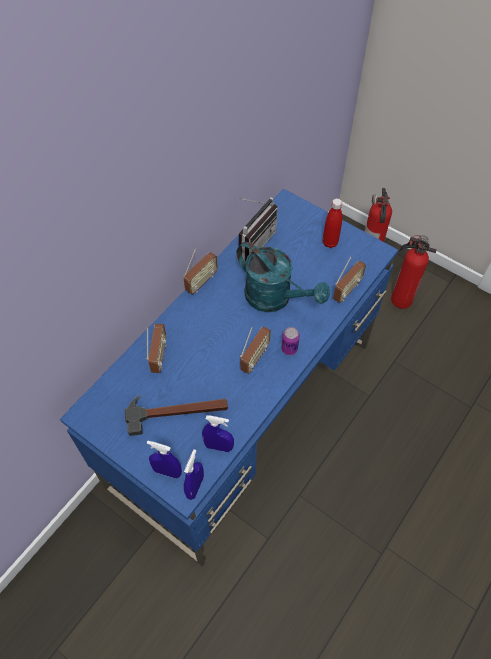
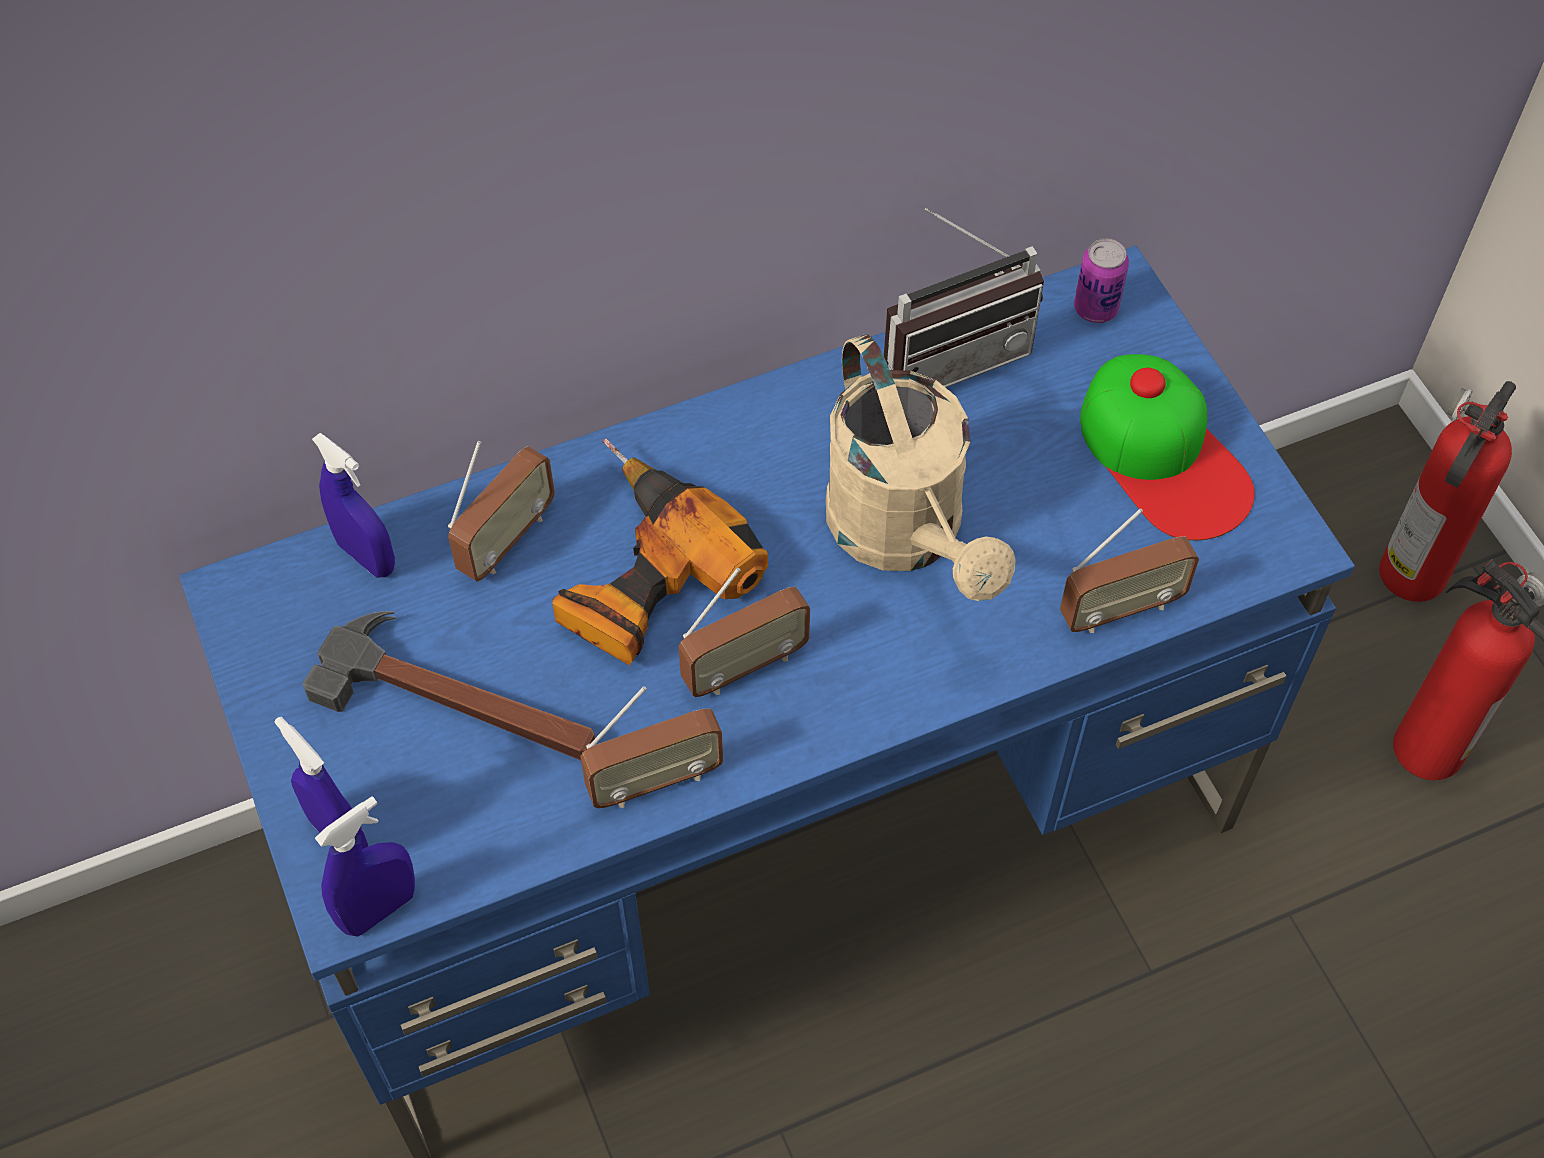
camera: 30 degrees right, 0 degrees up
(201, 282) = (740, 400): radio -> radio (654, 781)
(206, 346) = (640, 573): none -> power drill
(218, 446) = (502, 842): blue spray bottle -> blue spray bottle (366, 556)
(275, 298) = (906, 536): turquoise watering can -> beige watering can
(289, 349) = (852, 688): can -> can (1095, 308)
(330, 243) = (1164, 456): red bottle -> cap

